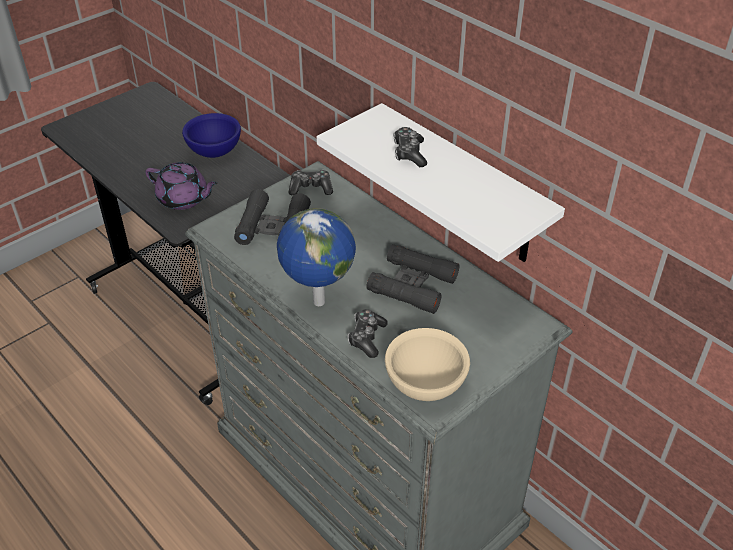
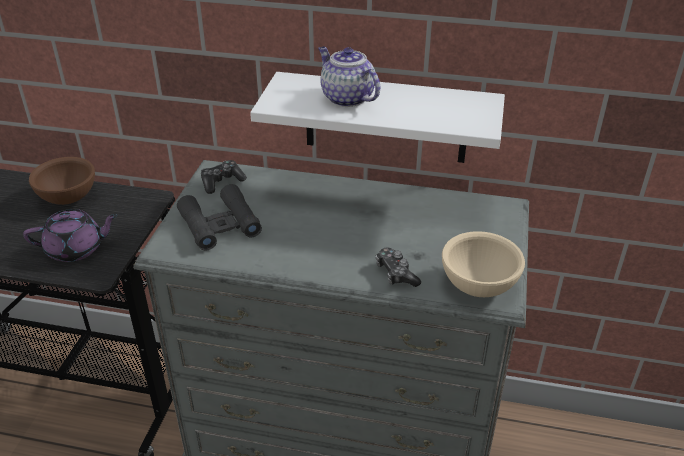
camera: 35 degrees left, 5 degrees down
(214, 151) = (67, 198): blue bowl -> brown bowl
(317, 302) = (325, 266): globe -> none
(409, 153) = (346, 98): game controller -> teapot
(412, 285) = (387, 219): black binoculars -> none

